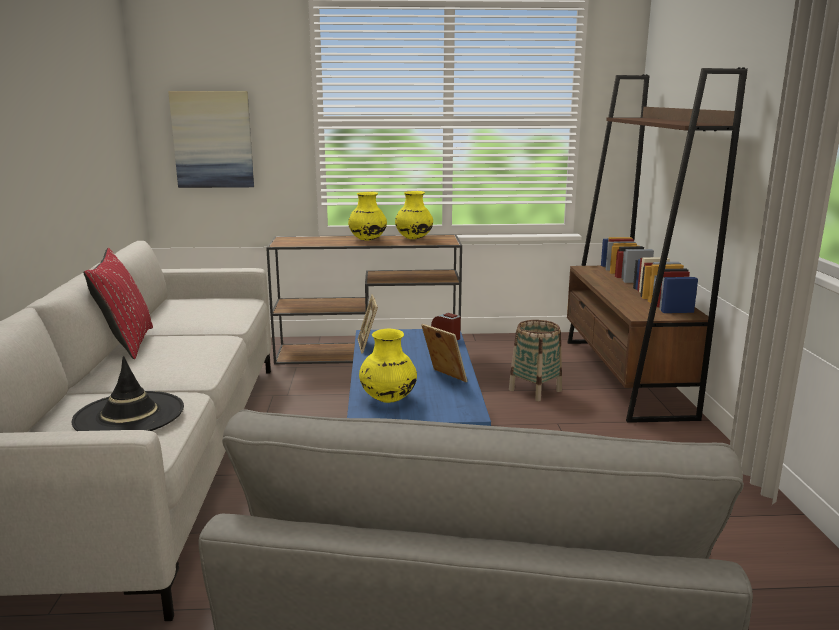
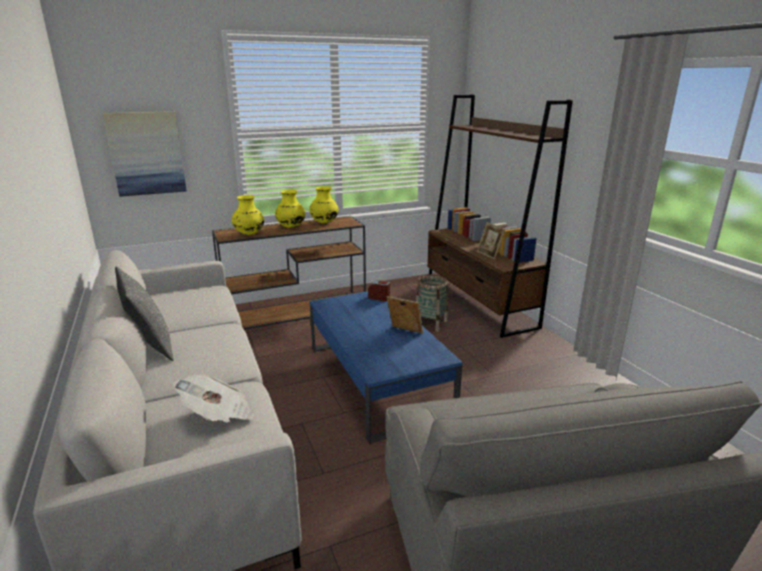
camera: 20 degrees left, 5 degrees up
(126, 344) = (150, 346): red pillow -> grey pillow
(129, 415) = (218, 415): black hat -> newspaper
(367, 346) = (329, 313): picture frame -> picture frame (489, 254)
(388, 399) = (381, 357): yellow vase -> yellow vase (249, 234)

